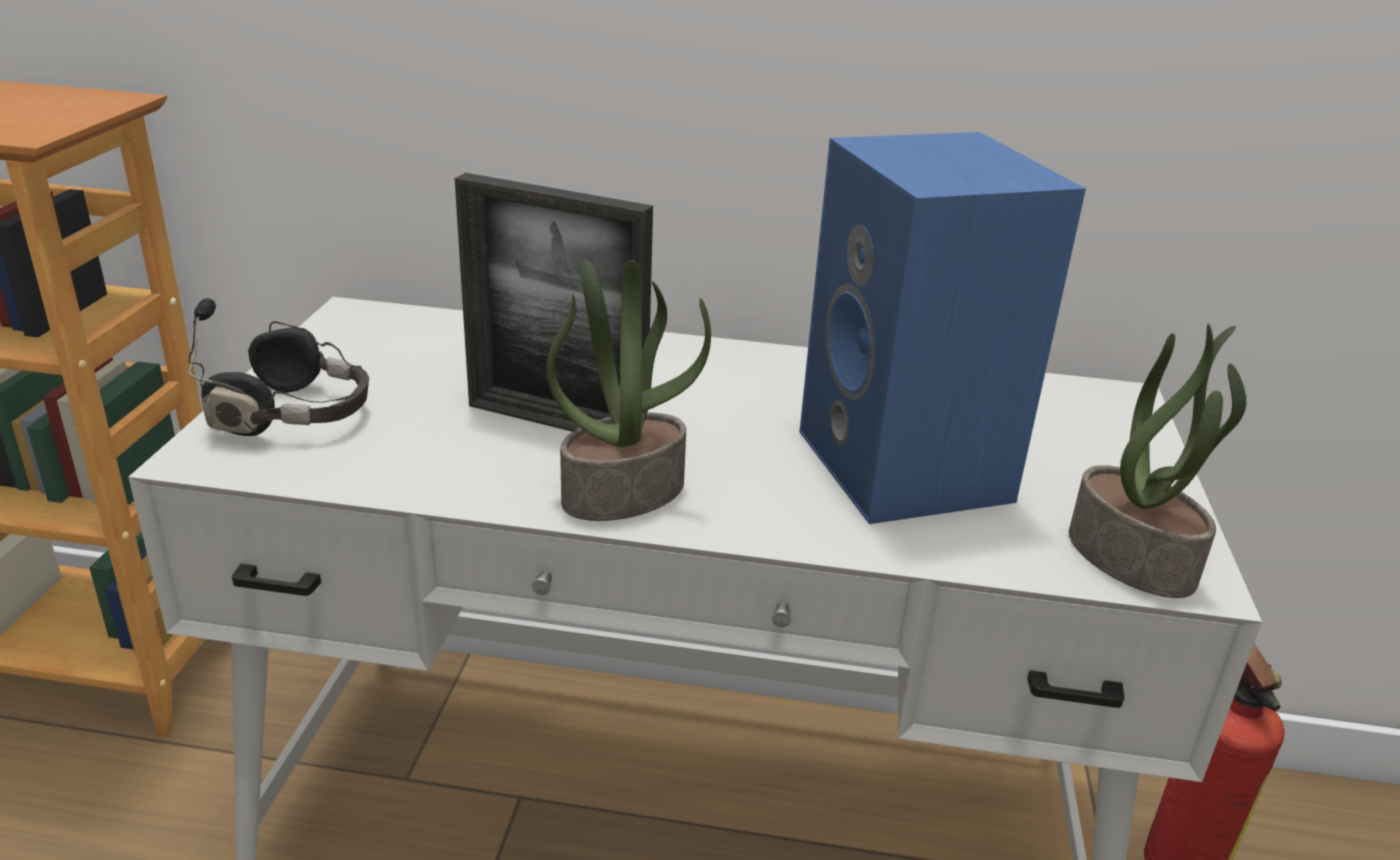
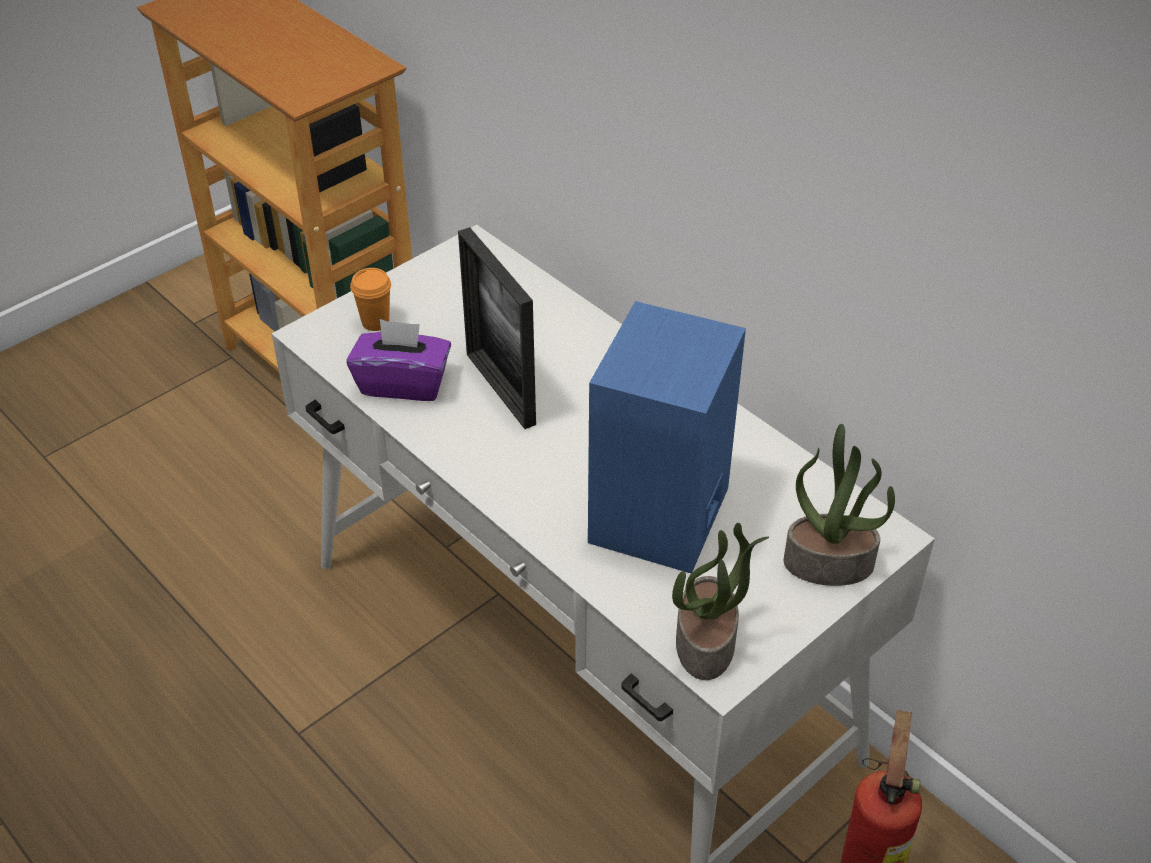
camera: 40 degrees right, 15 degrees up
(295, 415) = (375, 322): black headphones -> orange cup
(414, 460) = (403, 383): none -> purple tissue box
(624, 492) = (484, 456): potted plant -> potted plant (829, 563)

